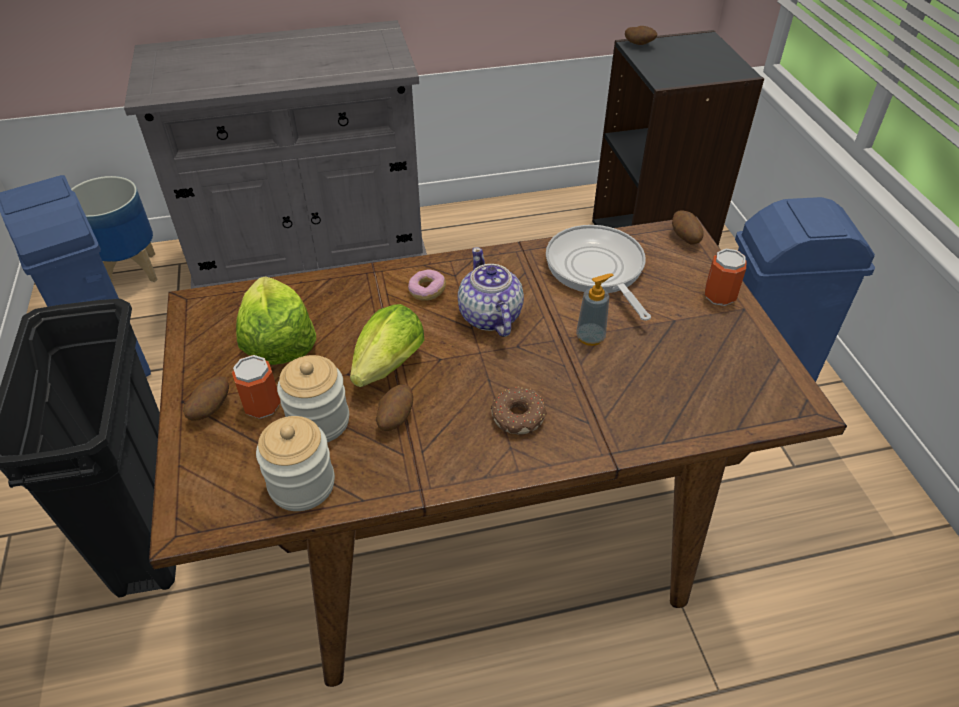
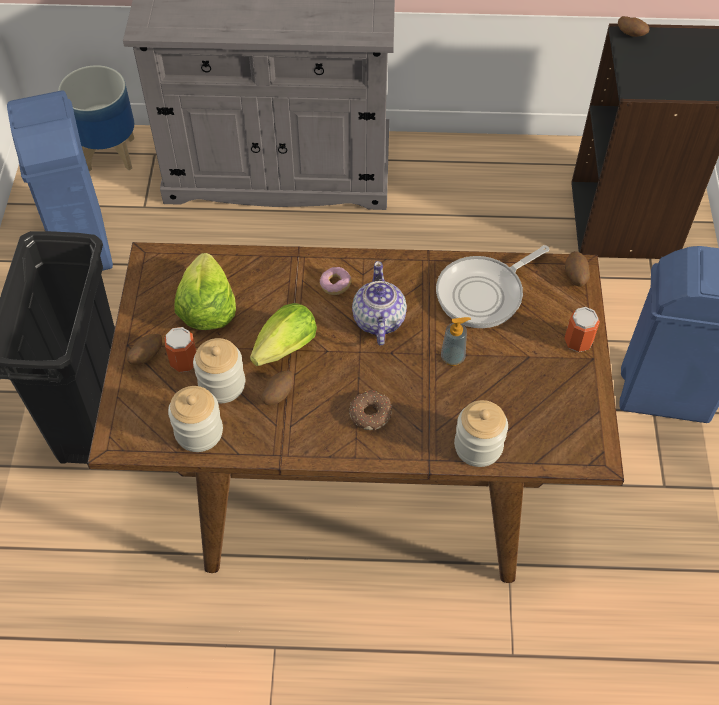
camera: 15 degrees right, 10 degrees up
(597, 270) = (484, 294): frying pan -> frying pan turned 120 degrees counterclockwise
(662, 424) = (478, 446): none -> jar

